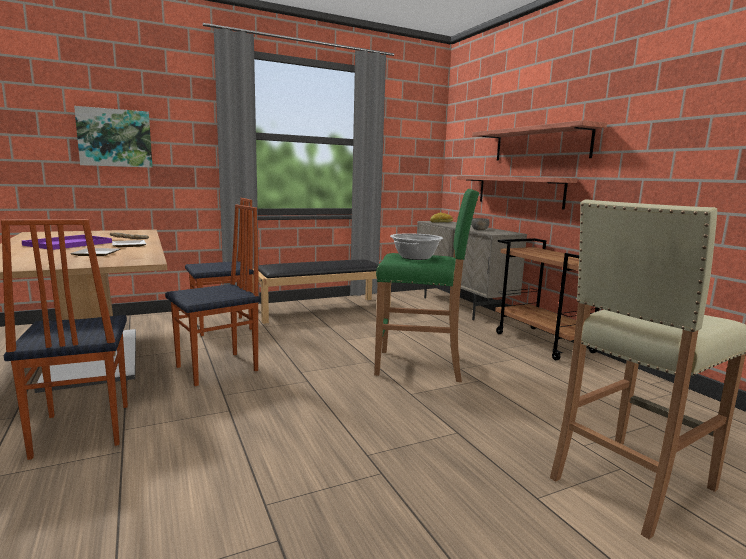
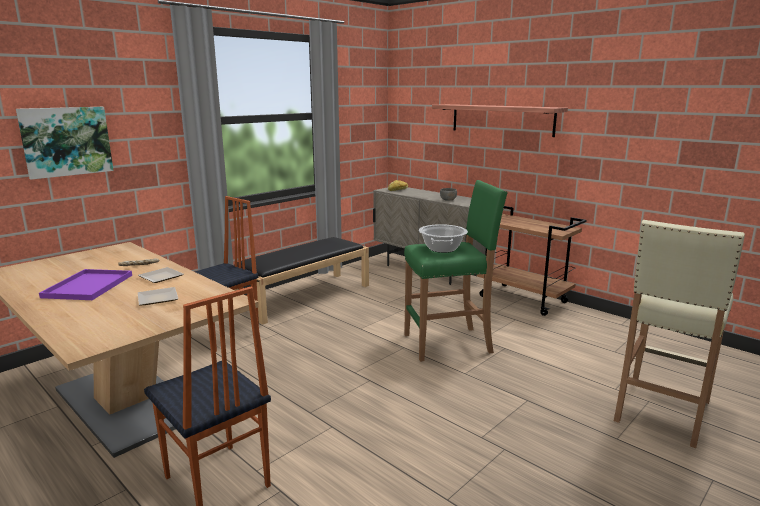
camera: 20 degrees left, 5 degrees up
(218, 369) = (275, 386): chair -> none
(519, 191) = (480, 161): shelf -> none

